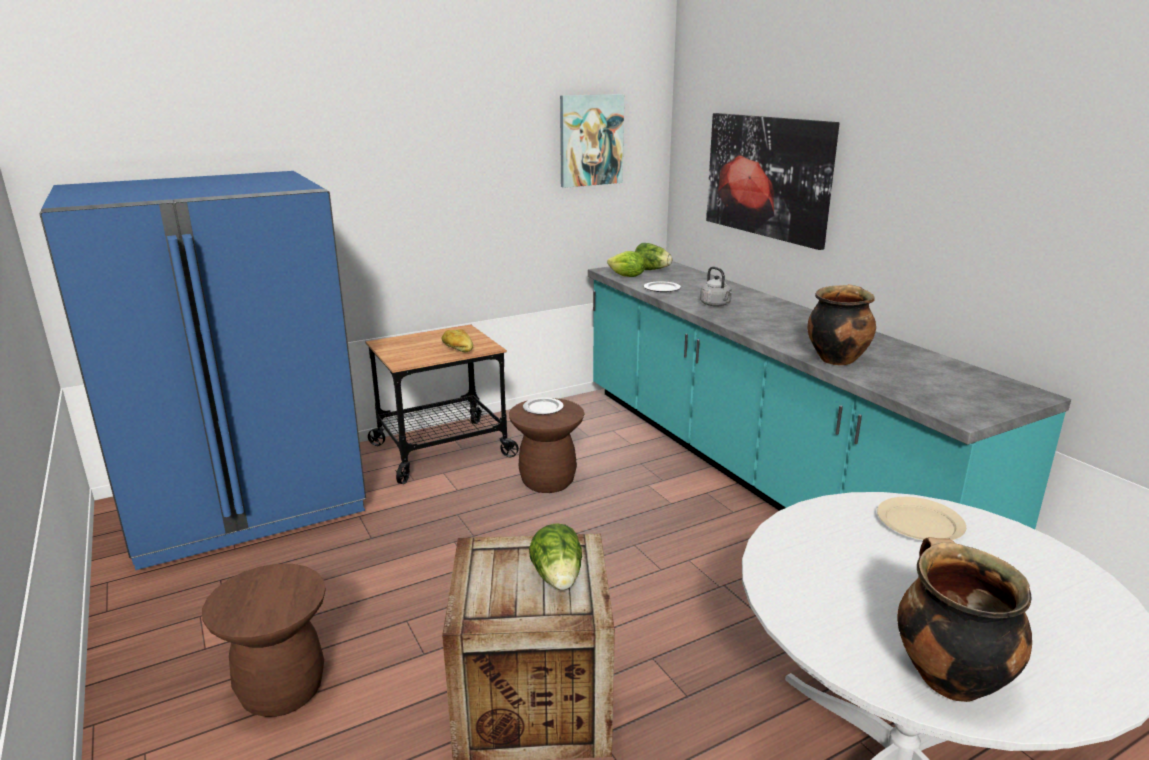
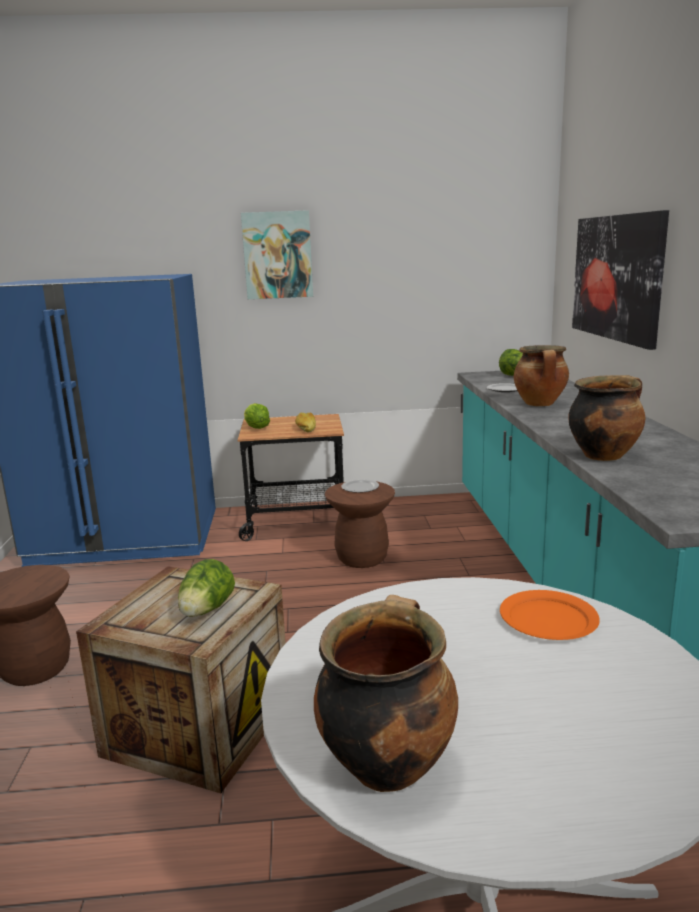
camera: 25 degrees right, 5 degrees down
(590, 140) = (465, 251): picture -> picture (277, 255)
(627, 277) = (484, 379): lettuce -> lettuce (256, 428)
(716, 305) = (540, 404): grey kettle -> cooking pot
(919, 523) = (547, 619): beige plate -> orange plate

